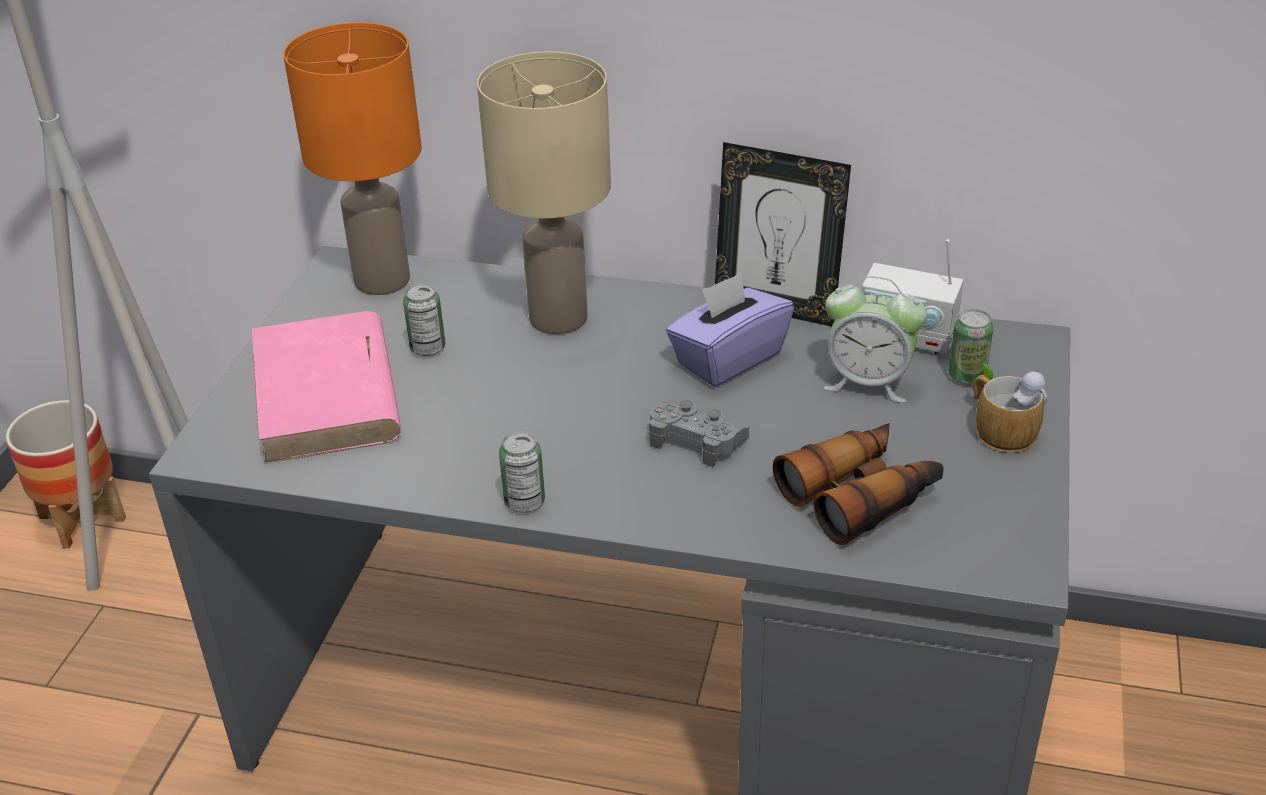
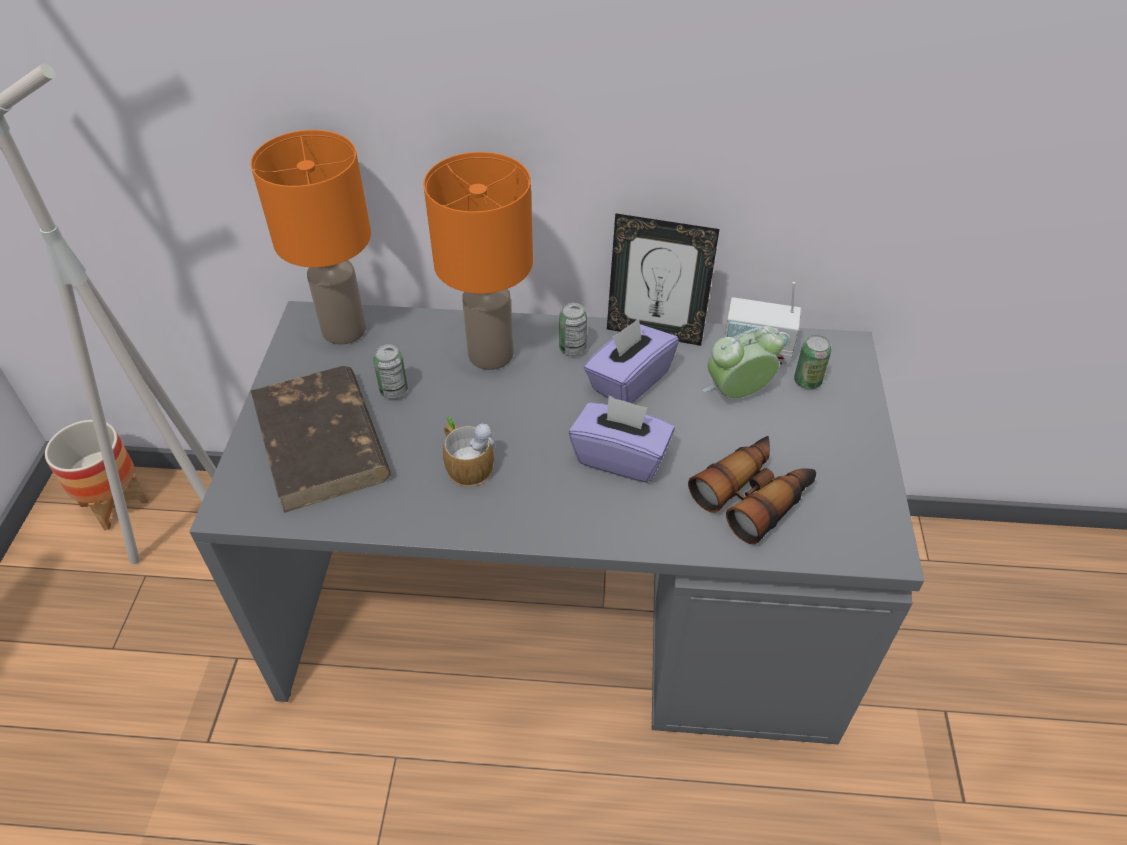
camera: 10 degrees left, 10 degrees up
(327, 395) = (322, 443): pink book -> brown book
(524, 502) = (500, 528): can -> can (572, 349)
(556, 317) = (489, 354): beige table lamp -> orange table lamp
(696, 440) = (620, 457): grey game controller -> purple tissue box
(868, 382) = (737, 393): alarm clock -> alarm clock turned 150 degrees clockwise
(1000, 427) = (841, 425): mug -> mug (466, 462)

